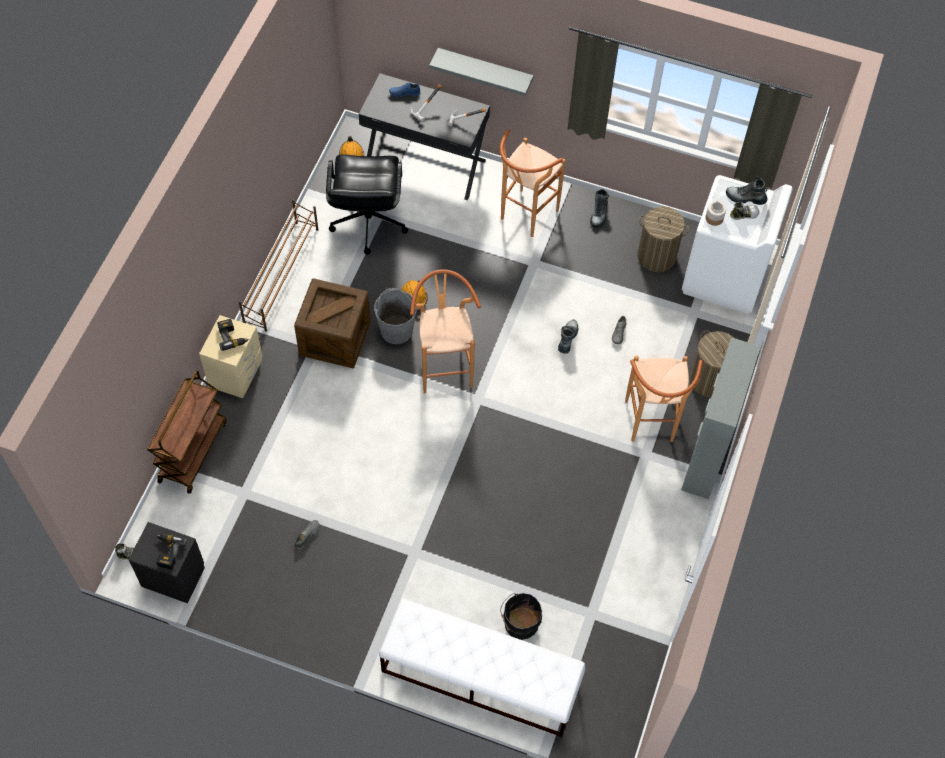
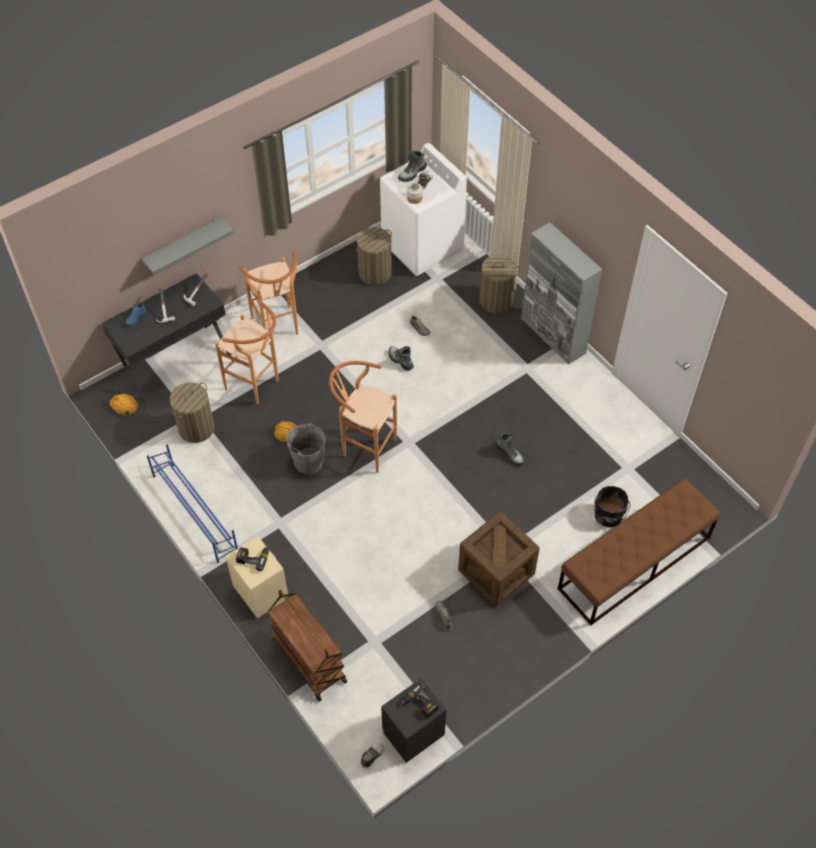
camera: 55 degrees left, 5 degrees down
(282, 275) = (194, 511): brown shoe rack -> blue shoe rack
(335, 338) = (283, 506): crate -> crate (496, 572)
(367, 223) = (196, 428): black office chair -> laundry basket
(480, 677) = (634, 563): white bench -> brown bench
(599, 214) = (312, 285): boot -> boot (509, 454)
(651, 426) = (507, 353): brown stool -> brown stool (257, 386)

